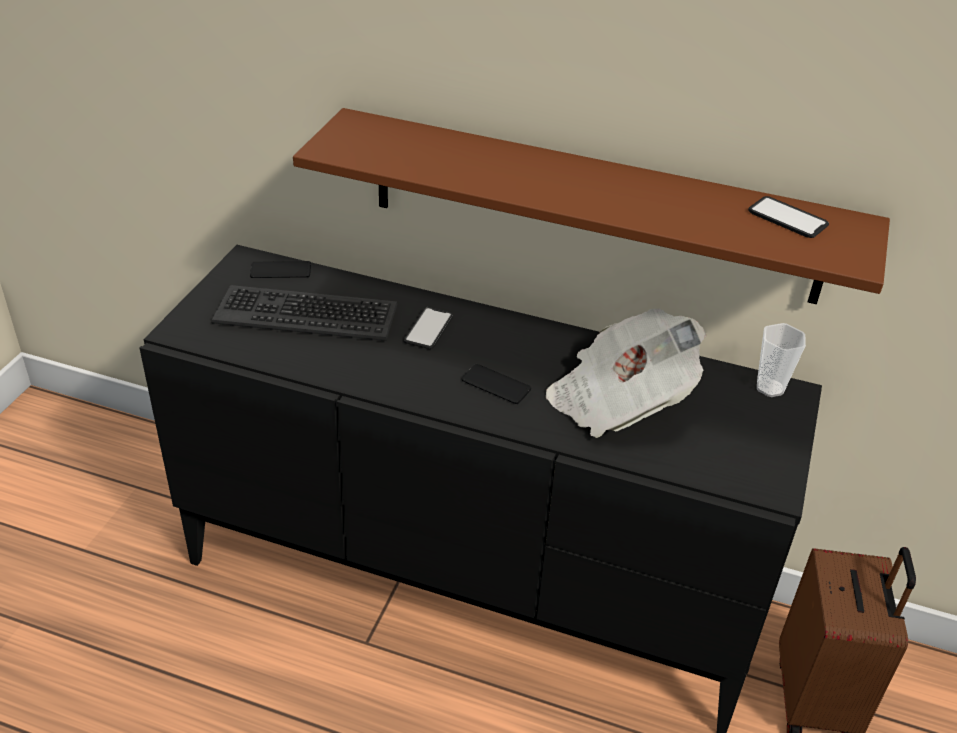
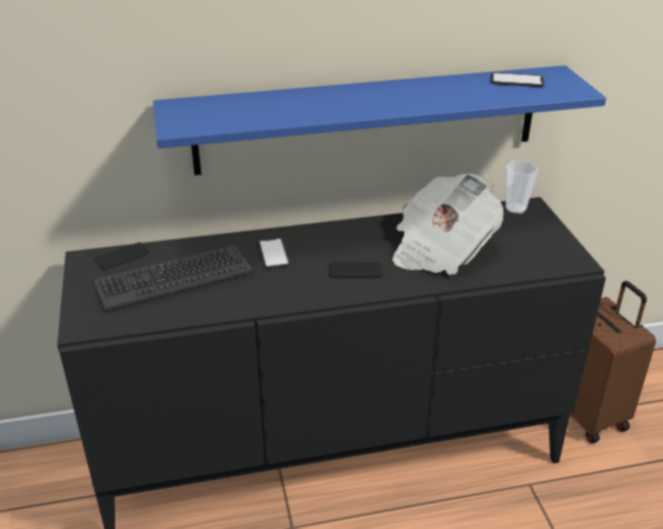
camera: 30 degrees left, 5 degrees down
(593, 206) = (367, 120): brown shelf -> blue shelf

